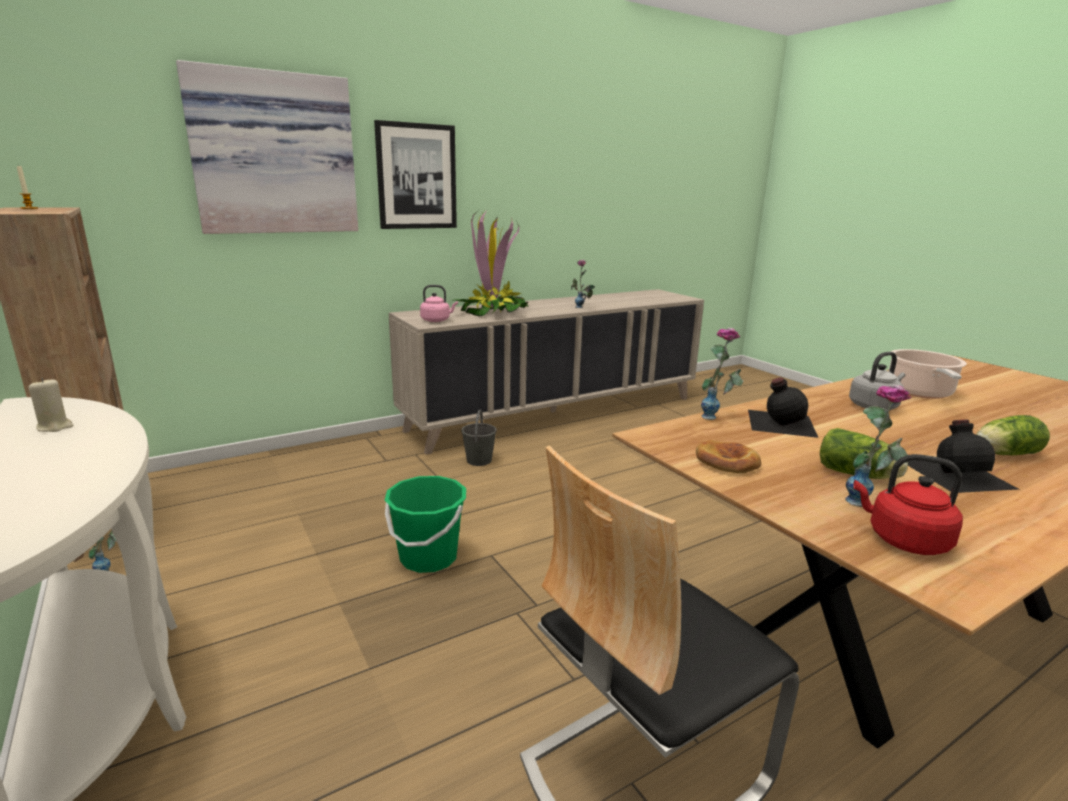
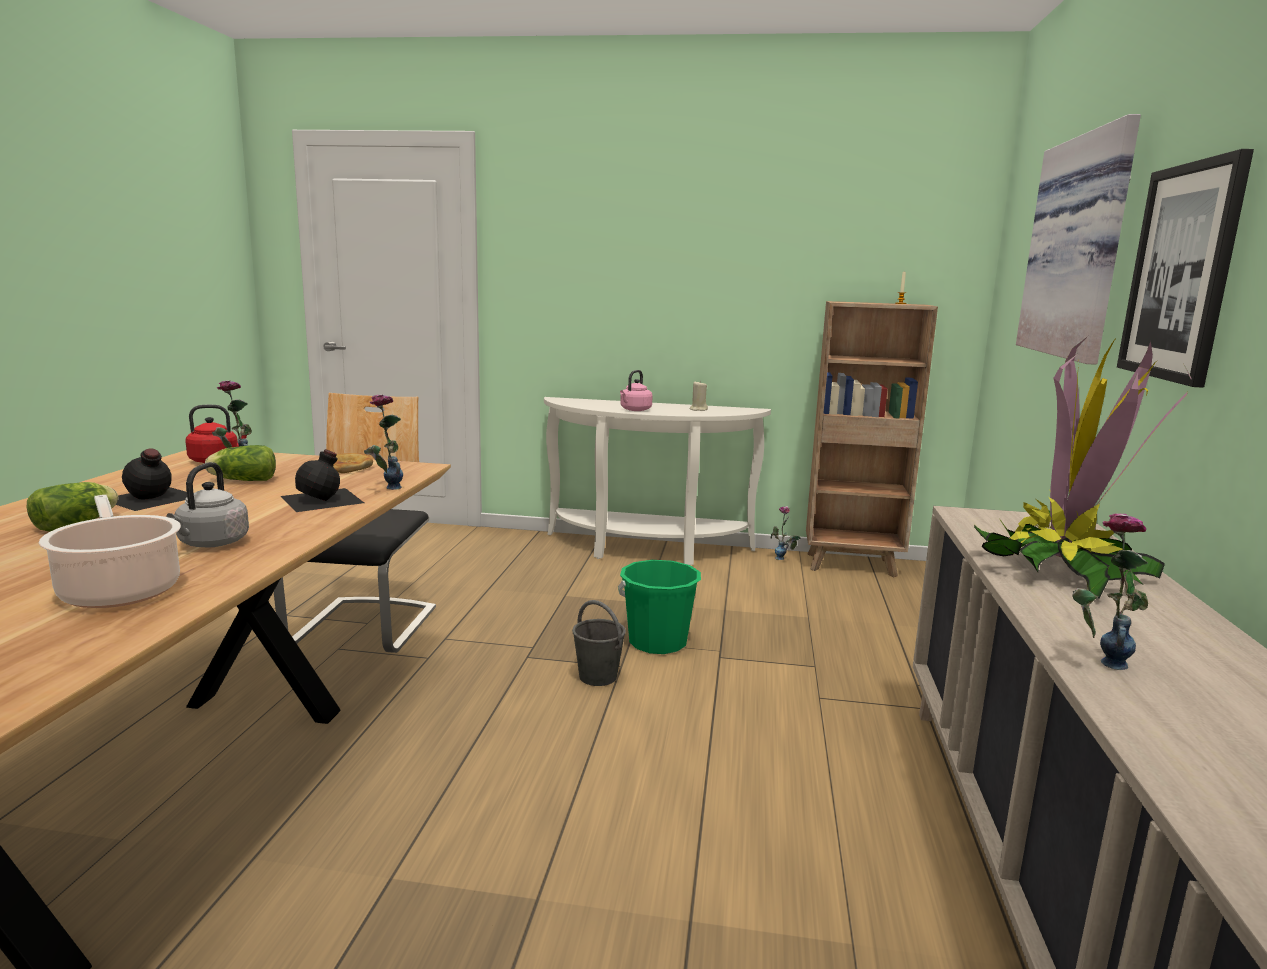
camera: 130 degrees right, 5 degrees down
(437, 320) = (991, 522): pink kettle -> pink kettle (634, 410)
(479, 460) = (864, 745): grey bucket -> grey bucket (598, 677)

